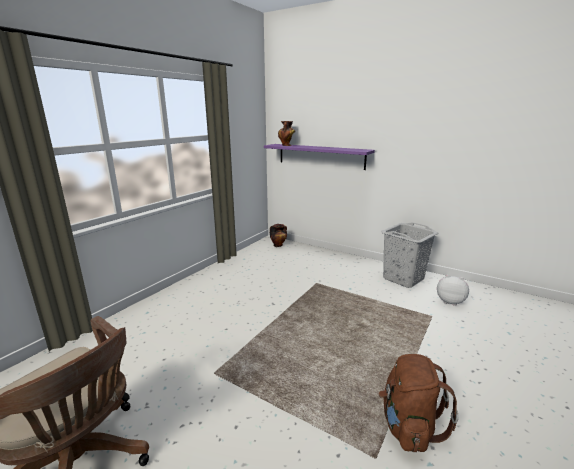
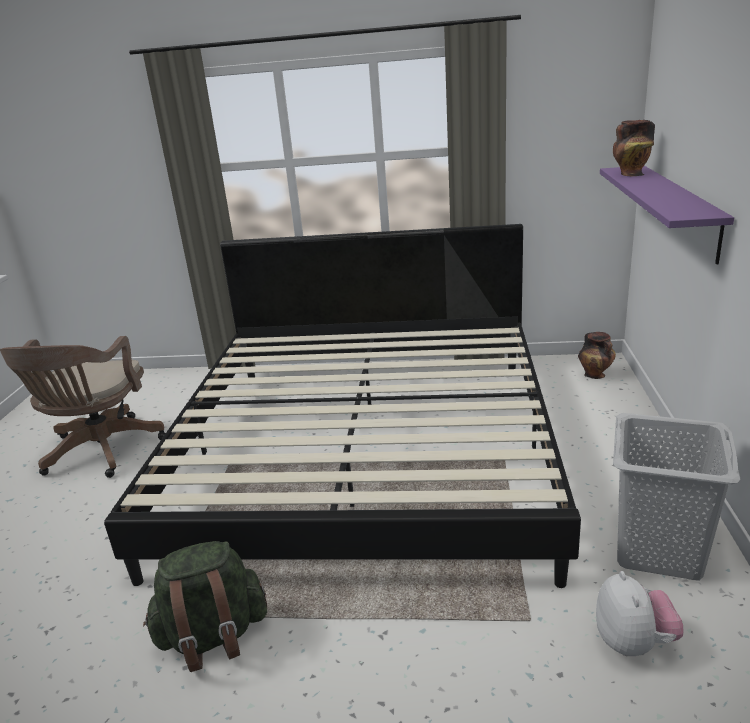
camera: 65 degrees right, 5 degrees up
(270, 317) = (365, 453): none -> bed
(408, 426) = (213, 637): brown backpack -> green backpack

